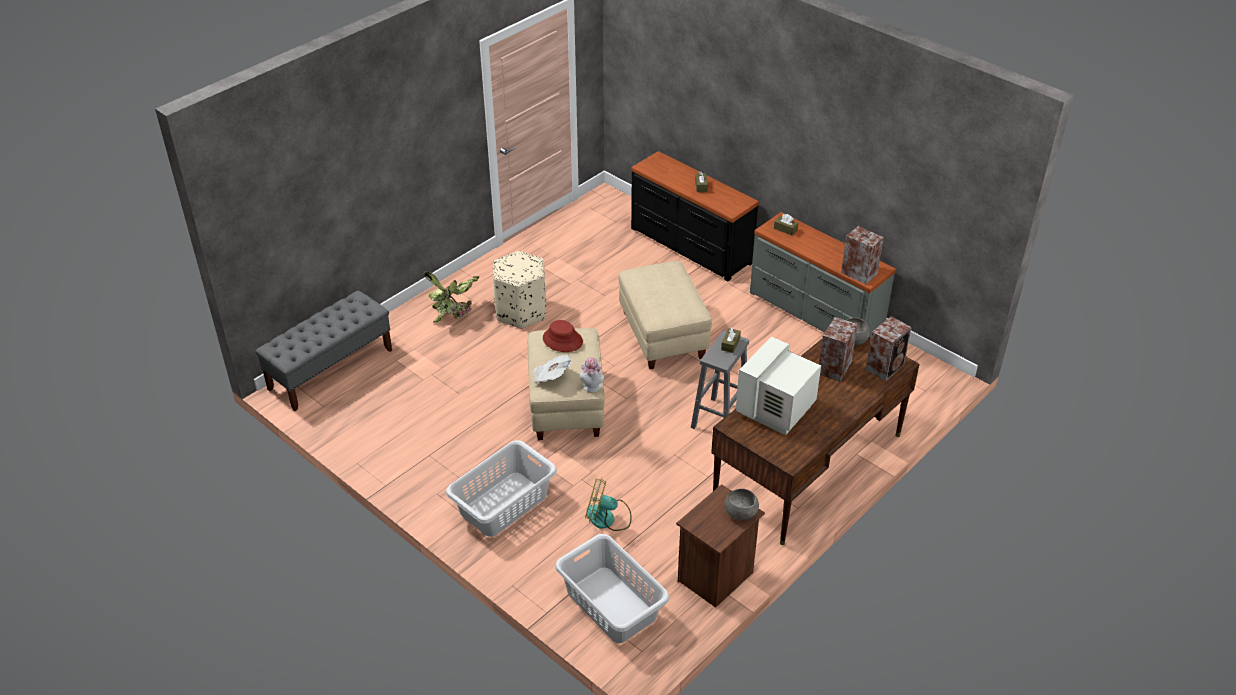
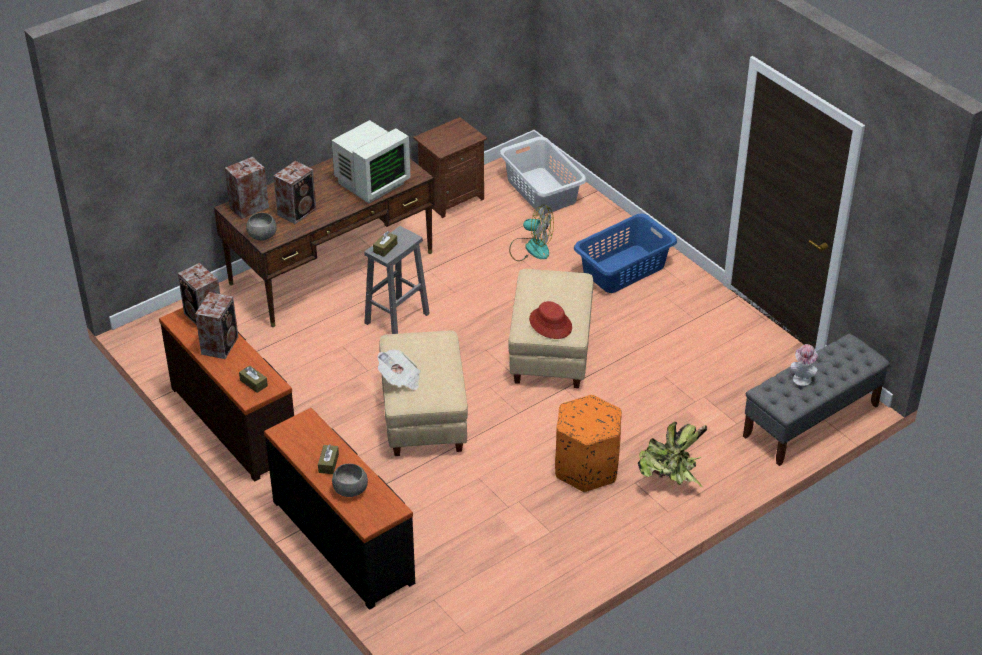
camera: 170 degrees left, 0 degrees up
(503, 504) = (624, 269): grey laundry basket -> blue laundry basket
(521, 311) = (586, 468): beige ottoman -> orange ottoman
(551, 376) = (568, 289): newspaper -> newspaper (400, 379)
(591, 388) = (529, 273): hat -> hat (802, 377)
(741, 512) = (432, 138): grey bowl -> grey bowl (350, 489)
(814, 313) = (235, 422): grey dresser -> brown dresser
(829, 253) = (221, 345): none -> speaker

